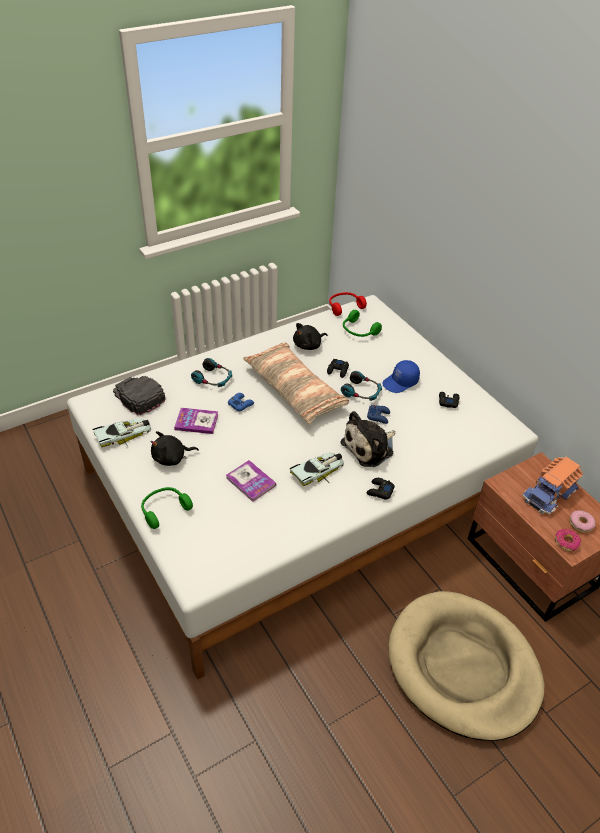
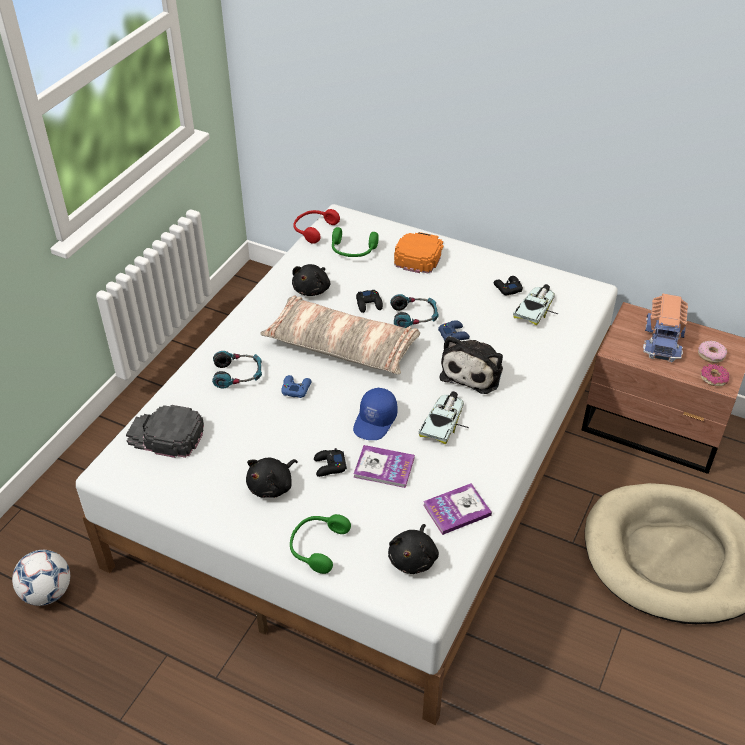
camera: 30 degrees left, 0 degrees up
(47, 468) = (47, 593): none -> football
(124, 435) = (190, 488): toy car -> toy car (536, 308)
(196, 422) = (263, 432): book -> book (457, 510)
(216, 550) = (413, 558): none -> black plush toy
(379, 491) = (521, 411): black game controller -> black game controller (329, 466)
(400, 382) = (444, 289): blue cap -> blue cap (375, 421)
(403, 351) = (419, 254): none -> orange cap

